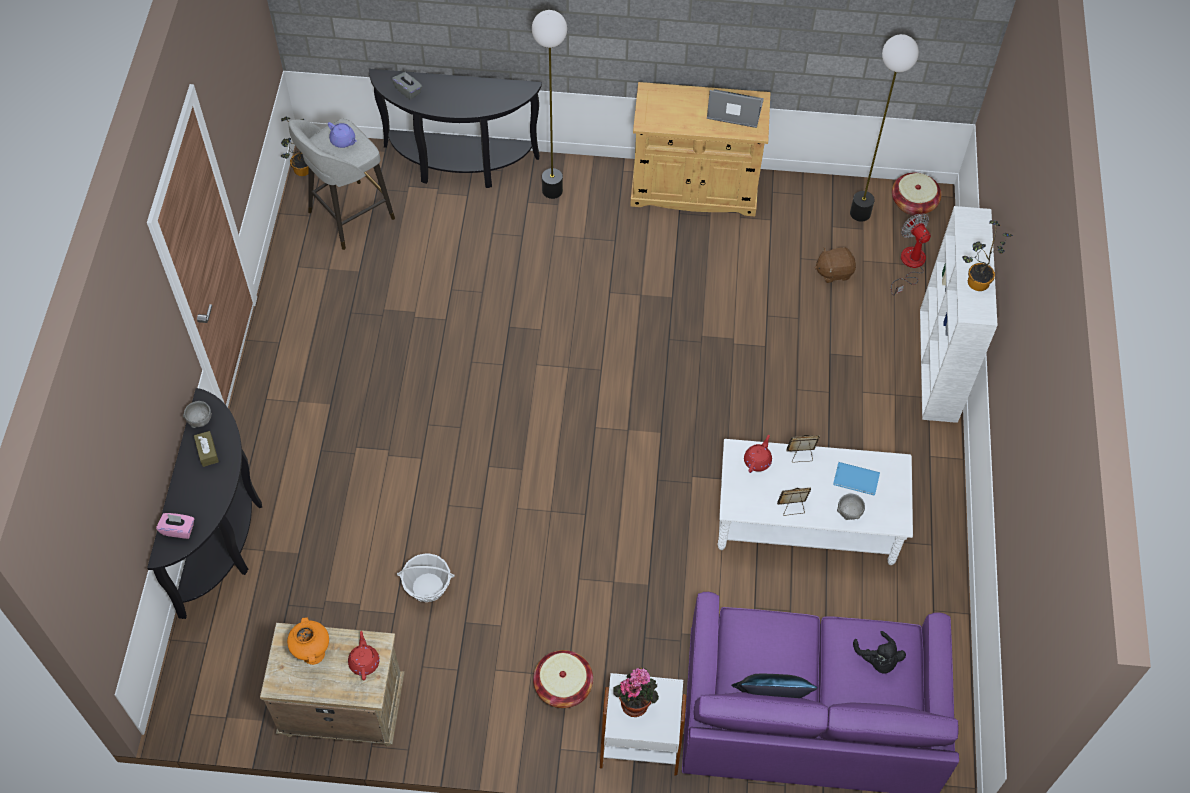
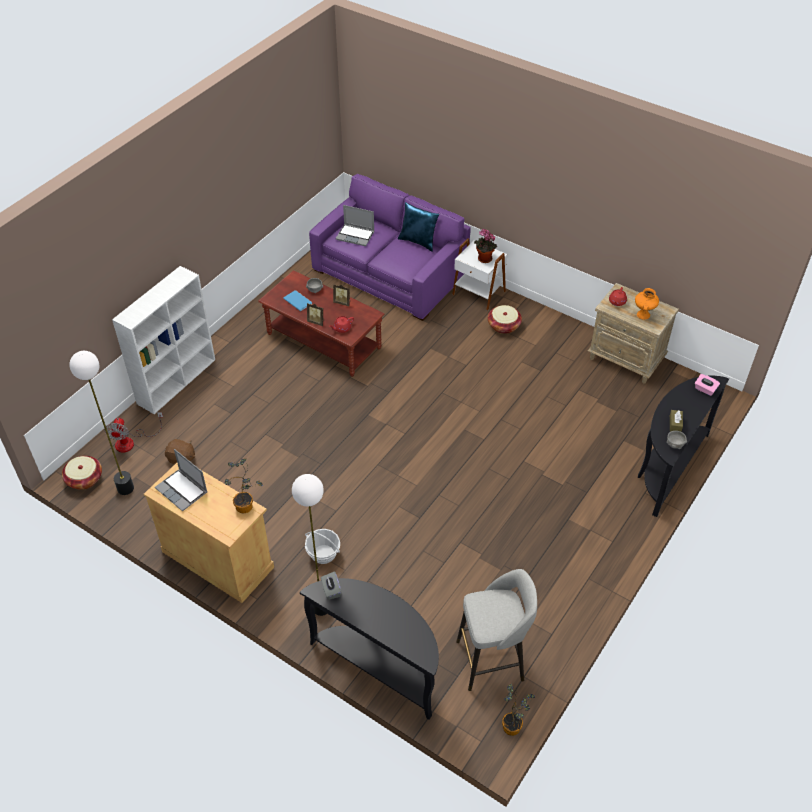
camera: 150 degrees left, 10 degrees down
(343, 141) = (489, 614): purple teapot -> none
(408, 91) = (412, 634): grey tissue box -> grey tissue box (331, 590)
(427, 587) = (553, 394): basket -> basket (323, 554)
(806, 522) = (324, 341): white coffee table -> brown coffee table
(878, 659) = (355, 235): black plush toy -> laptop
(974, 283) = (168, 288): potted plant -> potted plant (246, 507)

